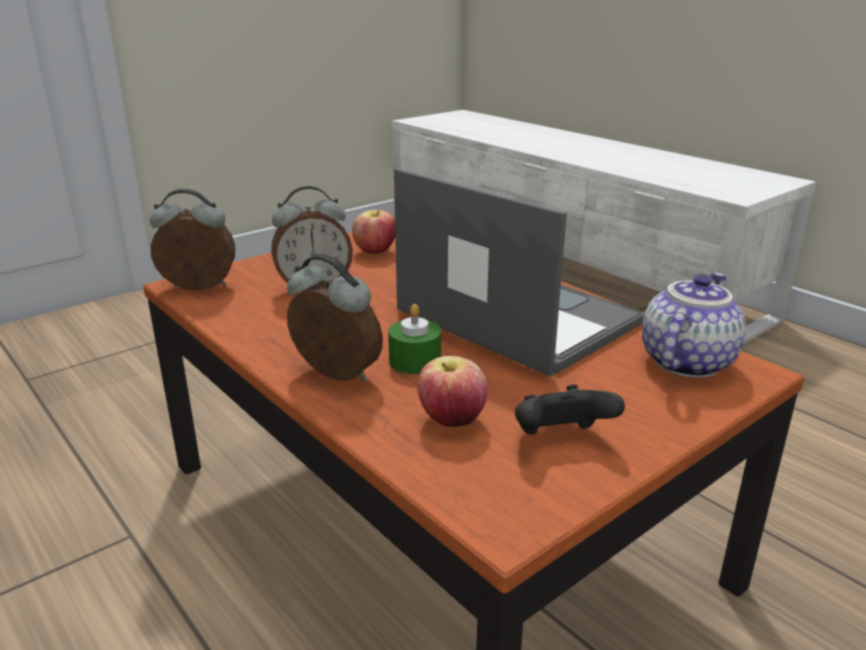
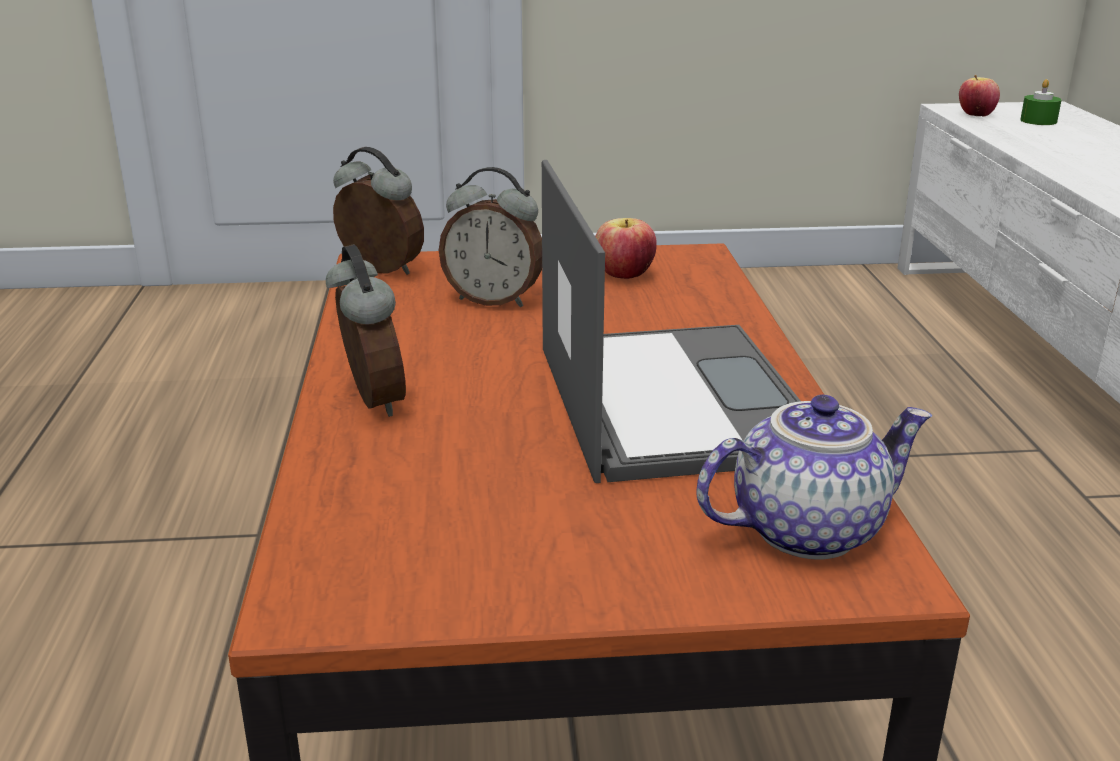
camera: 35 degrees right, 0 degrees up
(415, 361) = (473, 413): green candle -> green candle (1038, 121)
(452, 420) = (412, 487): apple -> apple (975, 115)
(560, 439) = (493, 553): black game controller -> none

